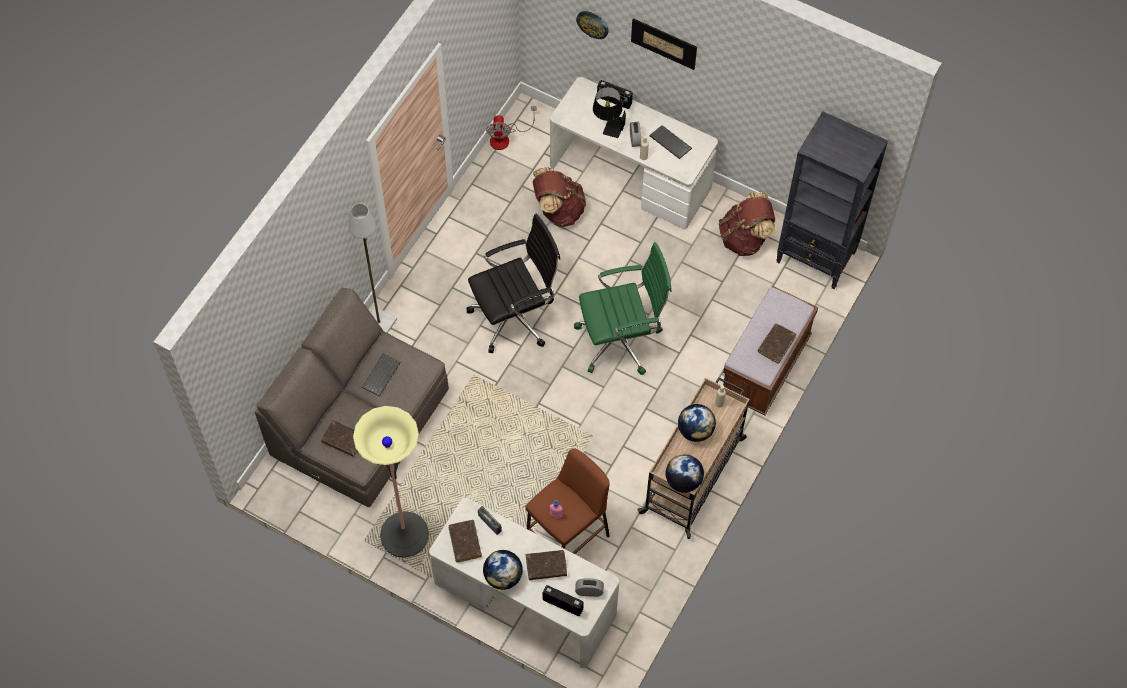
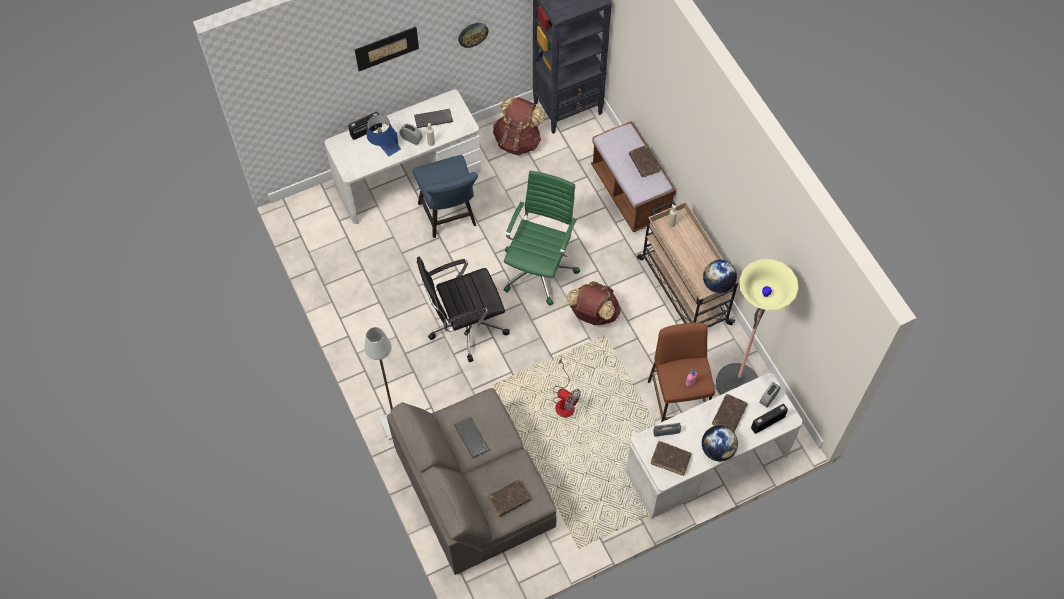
camera: 55 degrees left, 0 degrees up
(404, 535) = (594, 515): floor lamp -> floor lamp (737, 383)
(505, 138) = (303, 237): fan -> fan (564, 401)
(515, 316) = (465, 325): black office chair -> black office chair turned 120 degrees counterclockwise
(558, 210) = (397, 241): brown backpack -> brown backpack (592, 314)
(593, 24) = (320, 86): wall clock -> wall clock (472, 34)
(608, 124) = (384, 147): black table lamp -> blue table lamp
(616, 235) = (449, 217): none -> blue chair
(695, 431) = (683, 252): globe -> none

